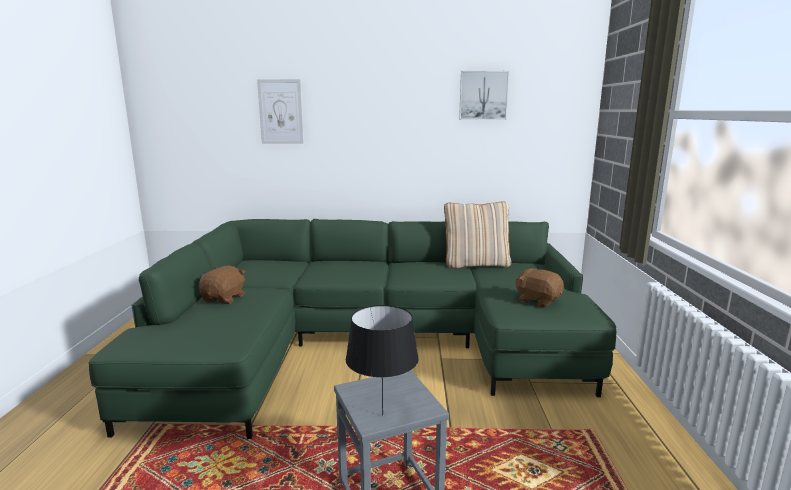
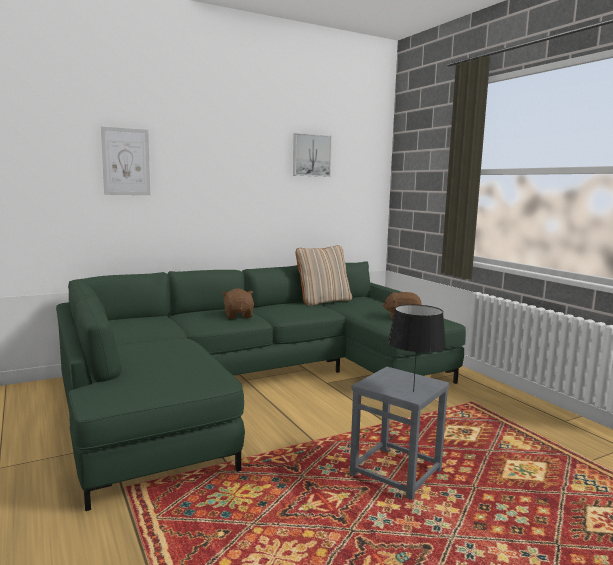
camera: 30 degrees left, 5 degrees down
(224, 298) = (143, 351): brown plush toy -> brown plush toy (239, 316)

